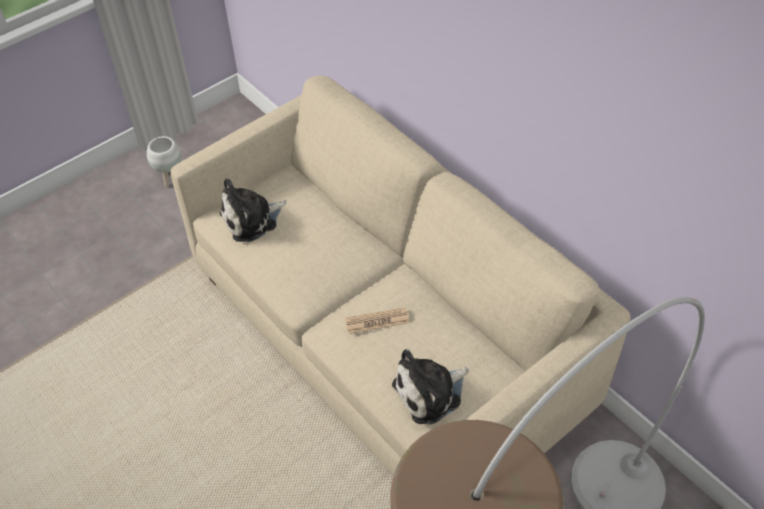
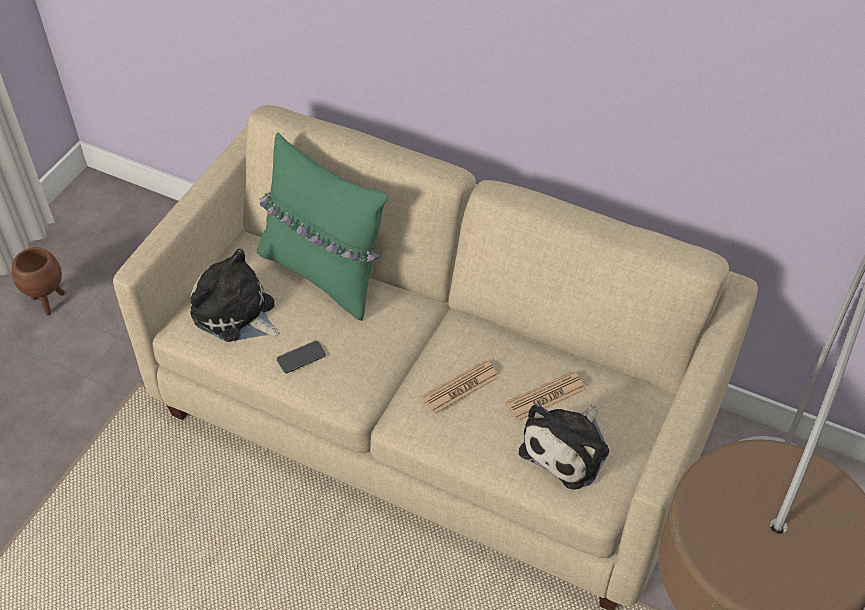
camera: 25 degrees left, 0 degrees up
(170, 178) = (48, 302): white planter -> brown planter
(252, 219) = (236, 314): plush toy -> plush toy turned 90 degrees clockwise
(278, 263) = (301, 357): none -> phone
(325, 209) = (324, 273): none -> green pillow
(435, 348) = (545, 396): none -> newspaper

